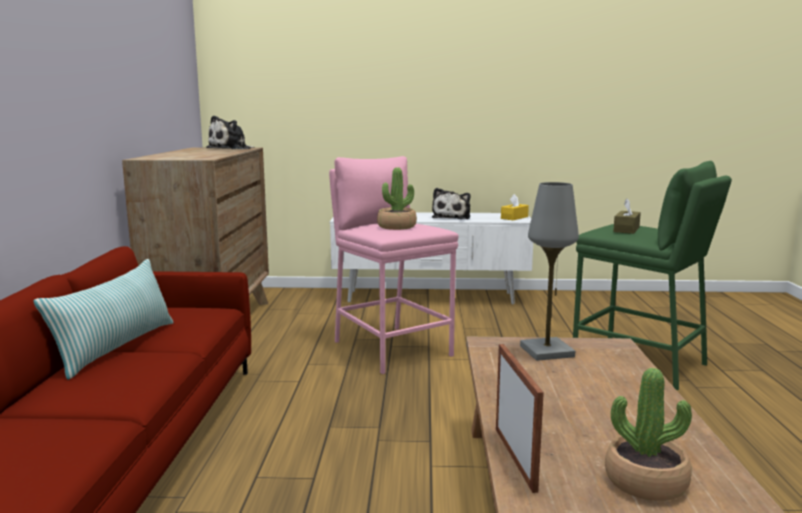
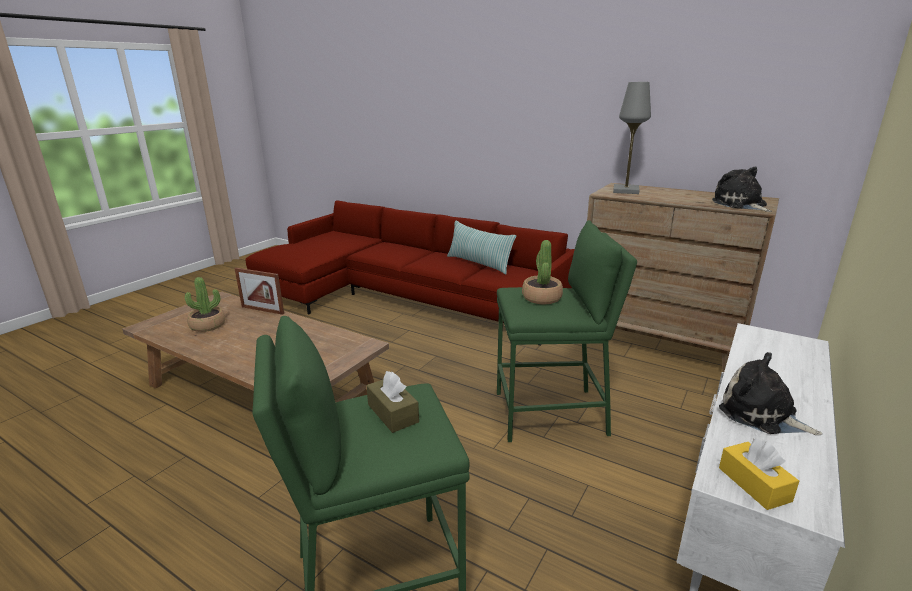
camera: 120 degrees right, 10 degrees up
(391, 348) = (551, 414): pink stool -> green stool
(547, 351) = (327, 358): grey table lamp -> grey table lamp (626, 191)

